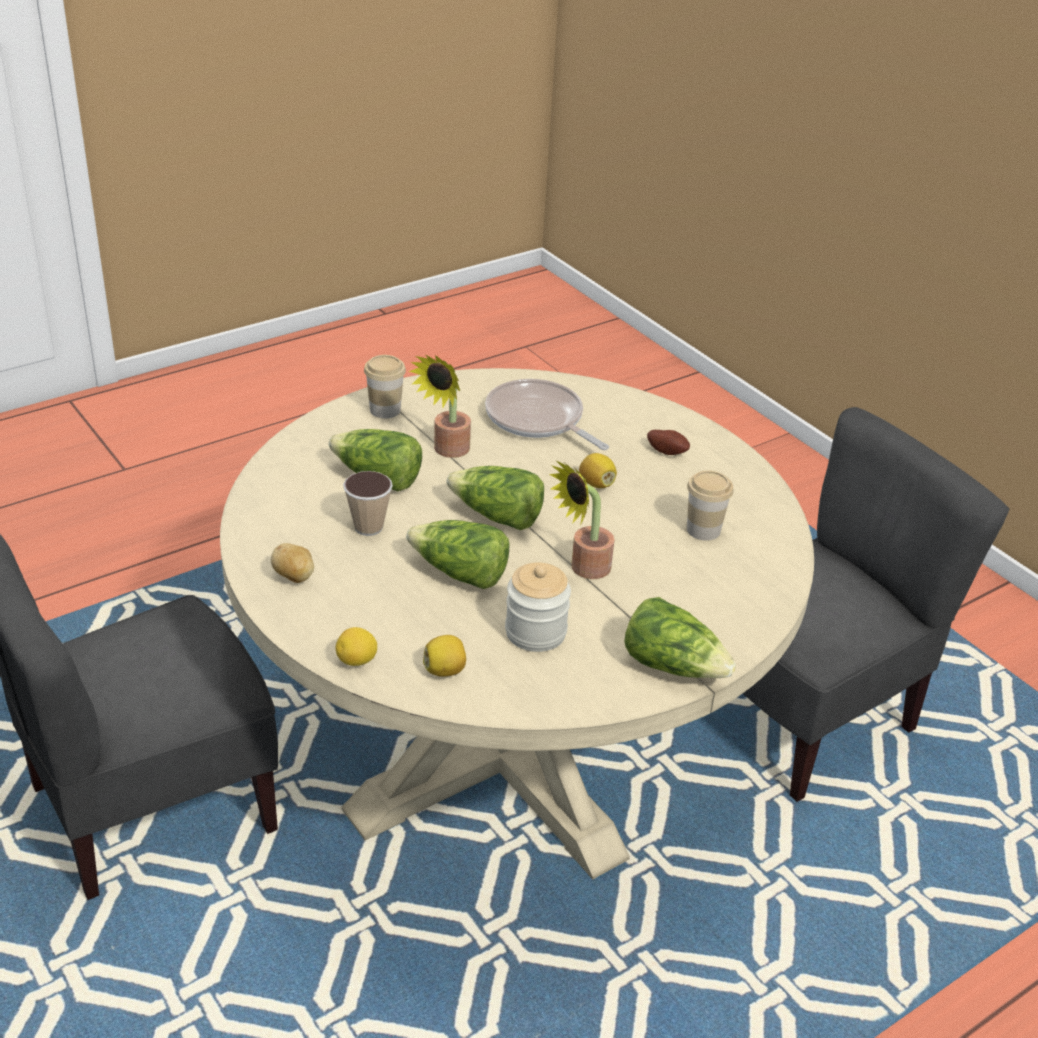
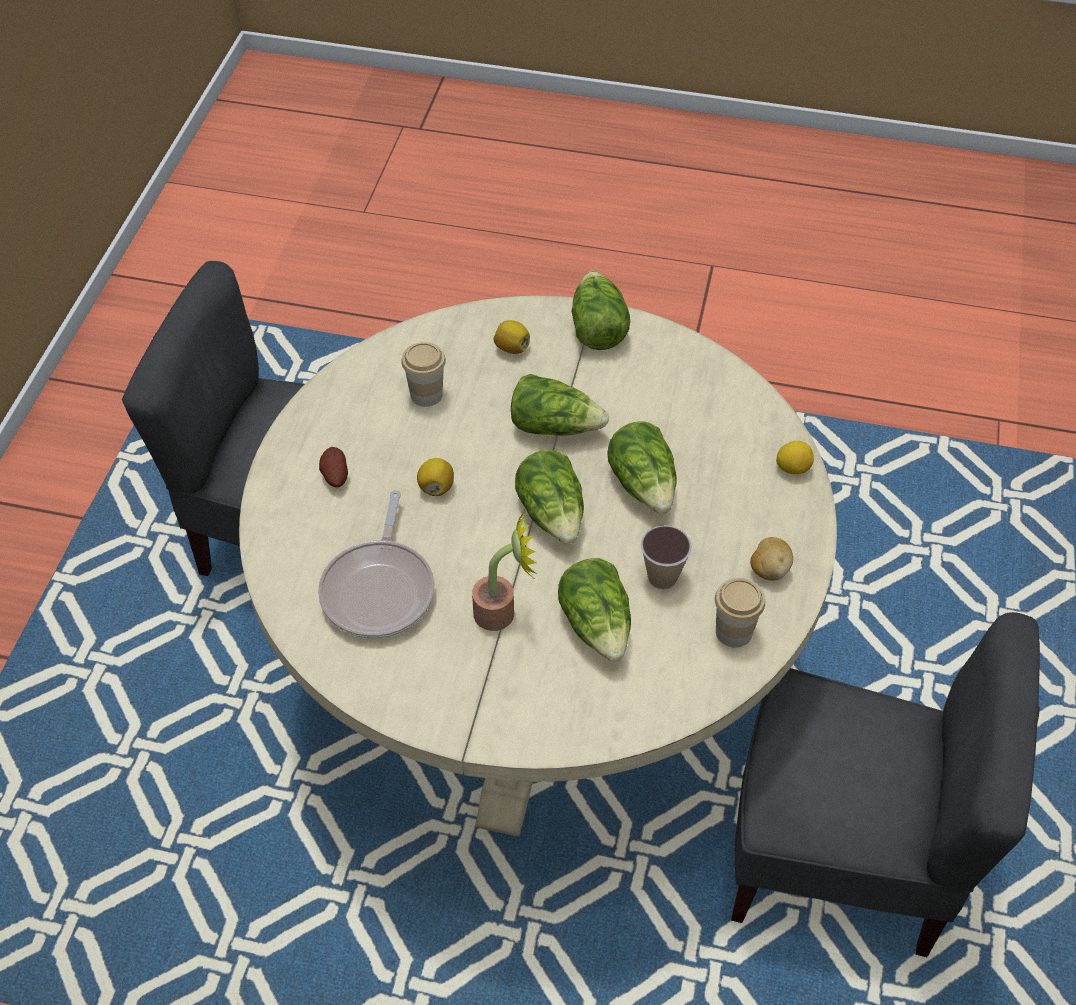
camera: 130 degrees left, 15 degrees up
(385, 410) = (491, 710): cup -> cup (733, 632)
(445, 670) = (741, 422): lemon -> lemon (512, 348)
(535, 632) = (650, 406): jar -> none
(583, 569) = (554, 426): potted plant -> lettuce

